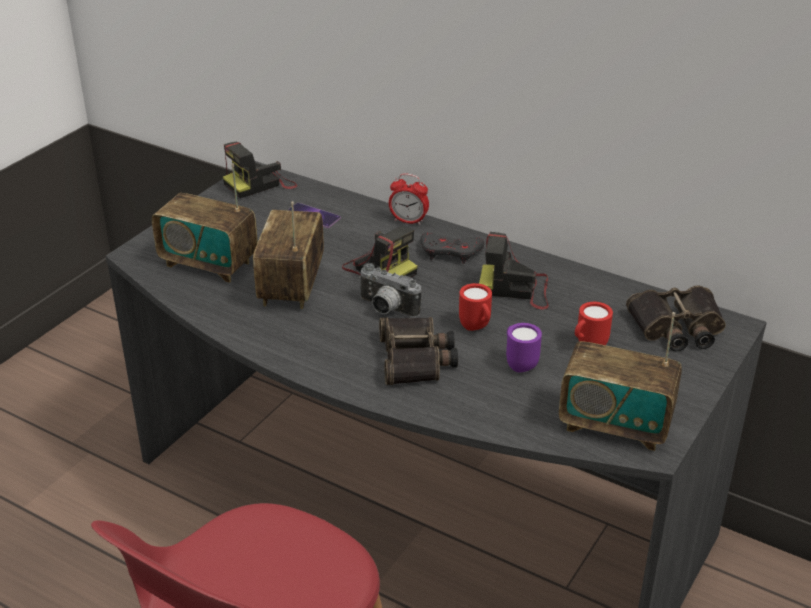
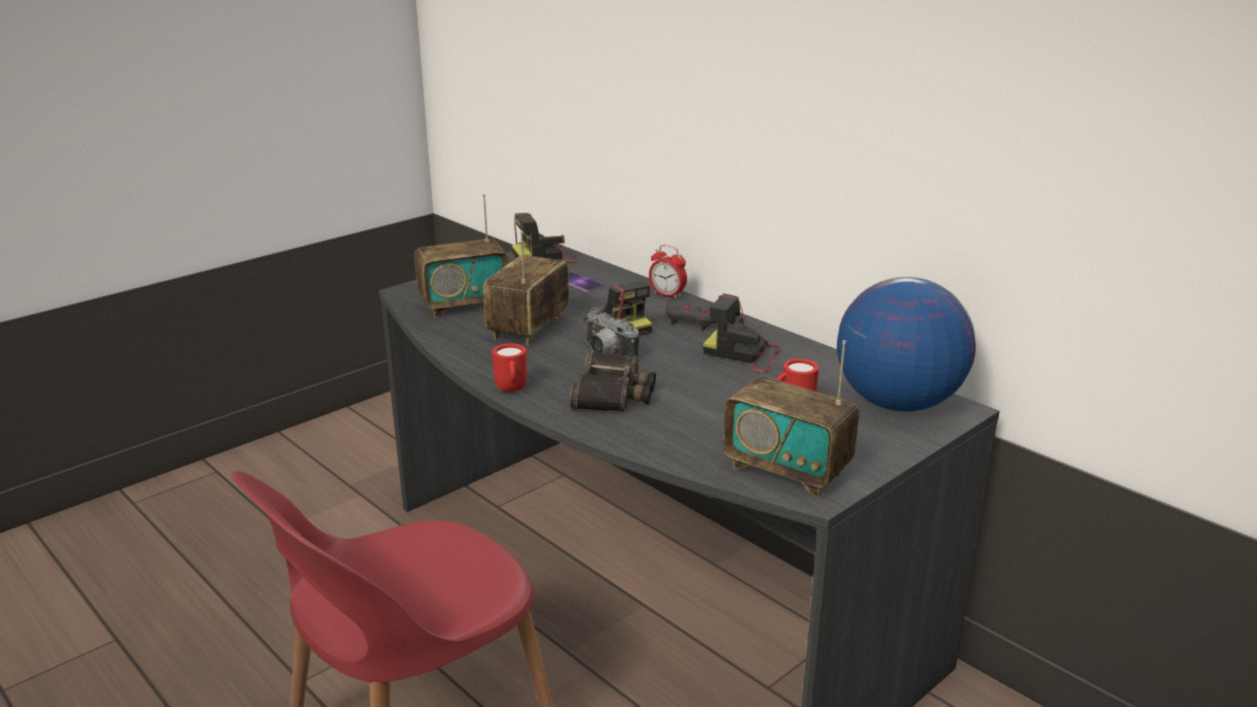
camera: 15 degrees right, 10 degrees down
(209, 264) = (464, 305): radio -> radio turned 60 degrees counterclockwise
(476, 328) = (687, 378): red mug -> red mug (511, 391)
(519, 364) = (713, 410): purple mug -> none
(677, 328) = (897, 403): binoculars -> globe

